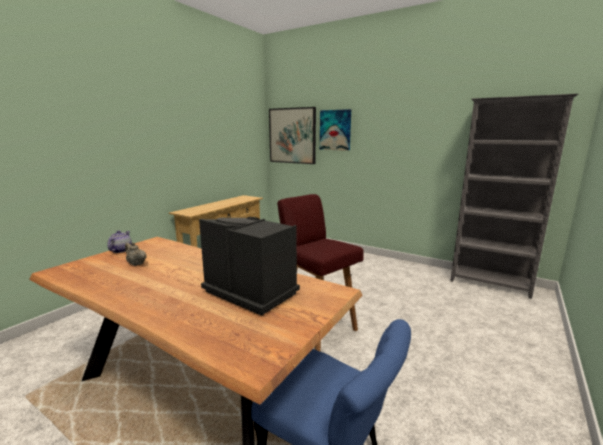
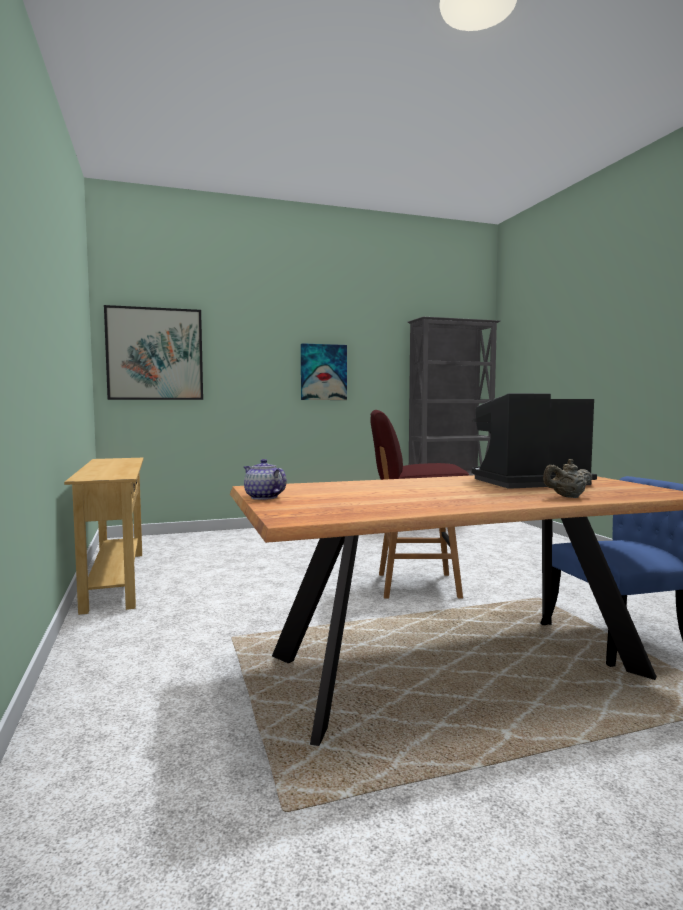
camera: 50 degrees left, 10 degrees down
(136, 264) = (352, 496): beige teapot -> beige teapot (567, 497)
(335, 130) = (236, 347): picture -> picture (323, 372)

